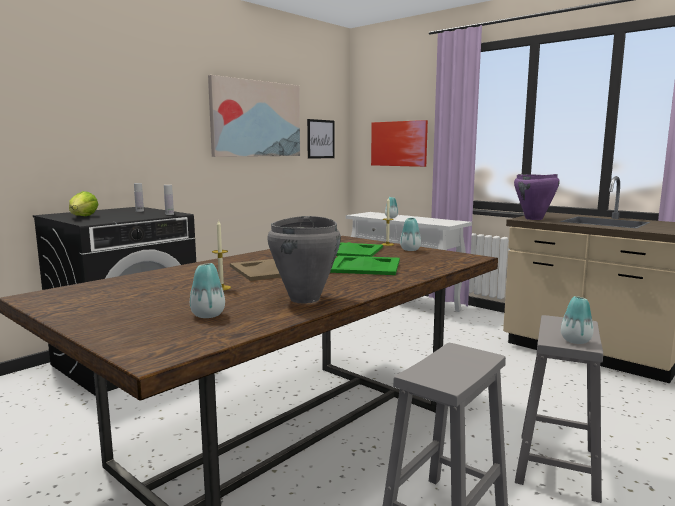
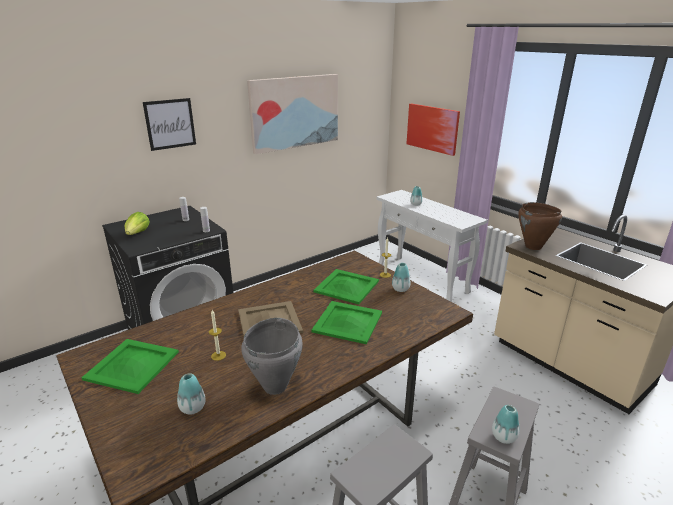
camera: 10 degrees right, 15 degrees up
(110, 297) = (132, 365): none -> green tray
(320, 139) = (359, 120): picture -> picture (170, 124)
(534, 219) = (533, 247): purple cooking pot -> brown cooking pot

